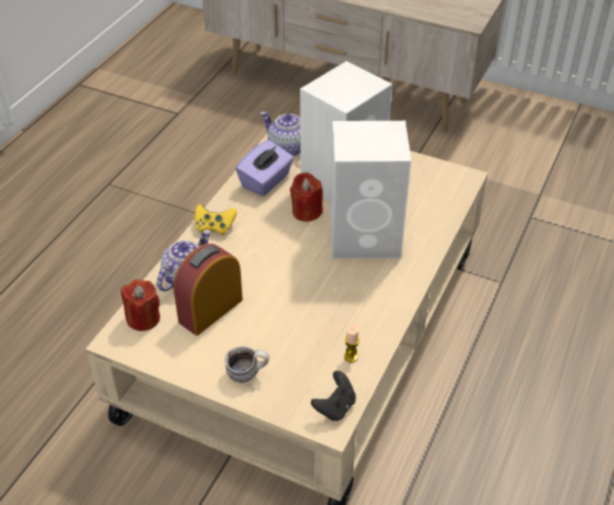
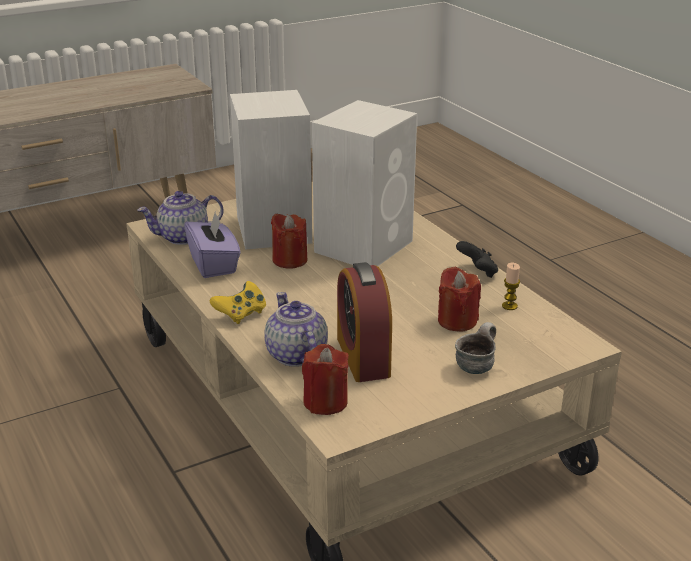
camera: 55 degrees left, 15 degrees down
(301, 337) = (457, 321): none -> red candle
(335, 407) = (564, 335): black game controller -> black game controller (477, 272)

